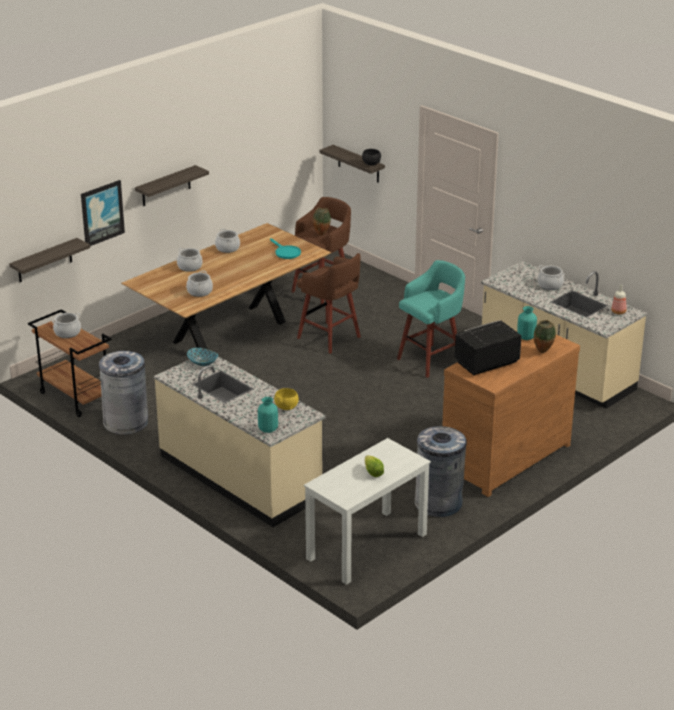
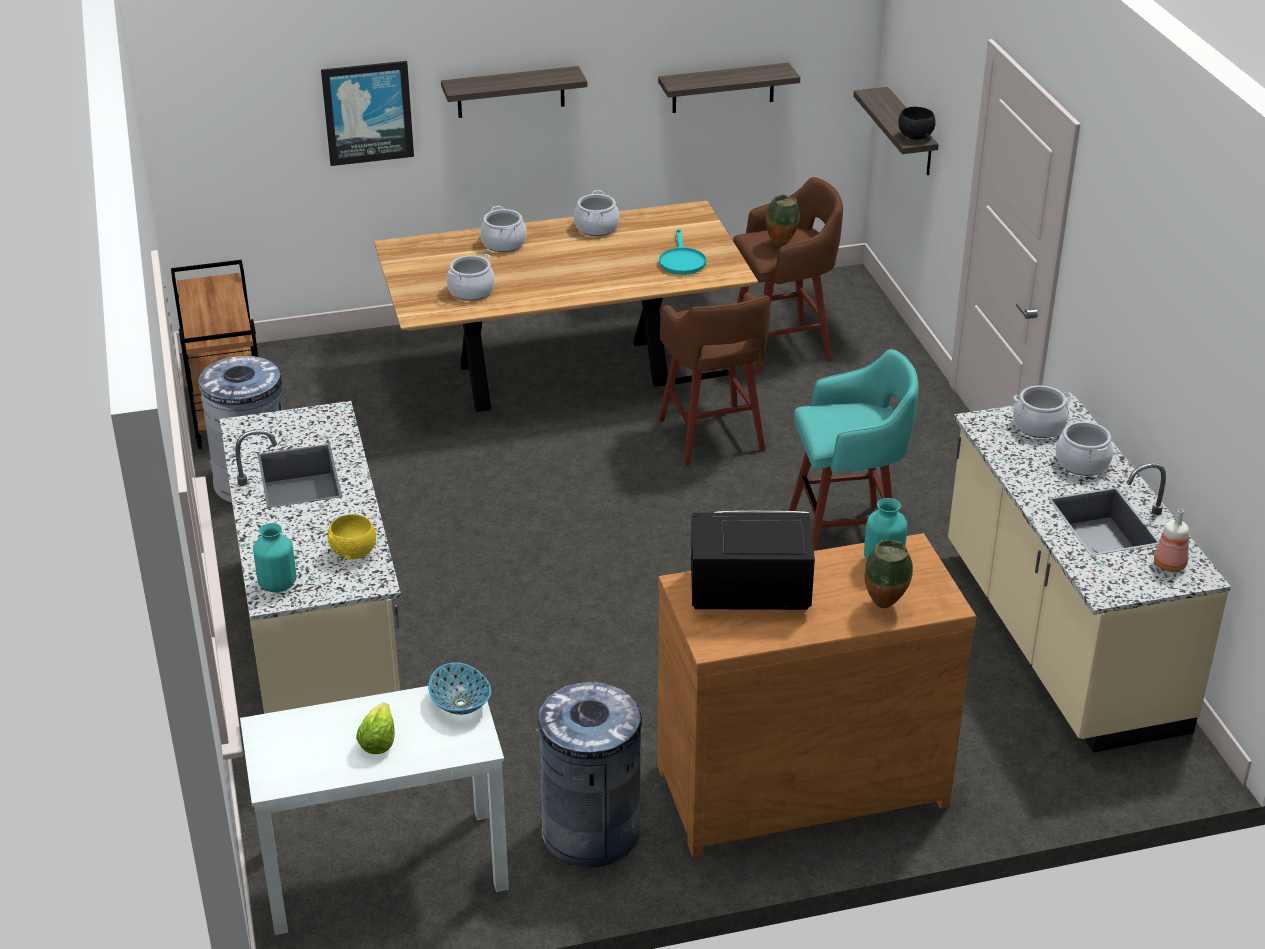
camera: 30 degrees right, 5 degrees up
(44, 261) = (244, 171): shelf -> shelf (723, 88)
(67, 333) = (217, 302): cooking pot -> cooking pot (1039, 426)
(203, 363) = (317, 421): bowl -> bowl (461, 703)

